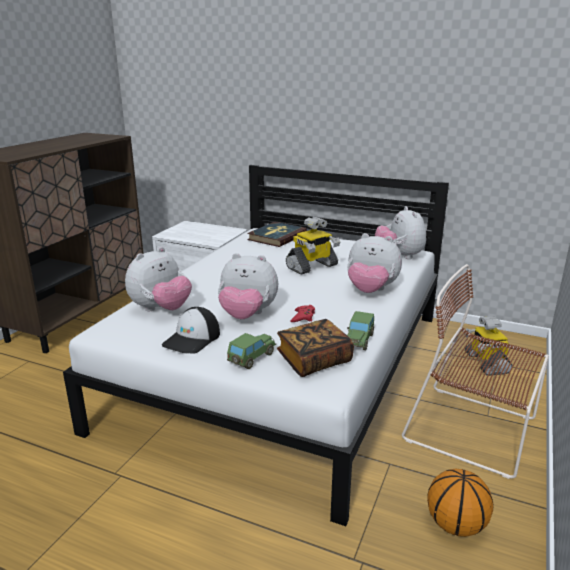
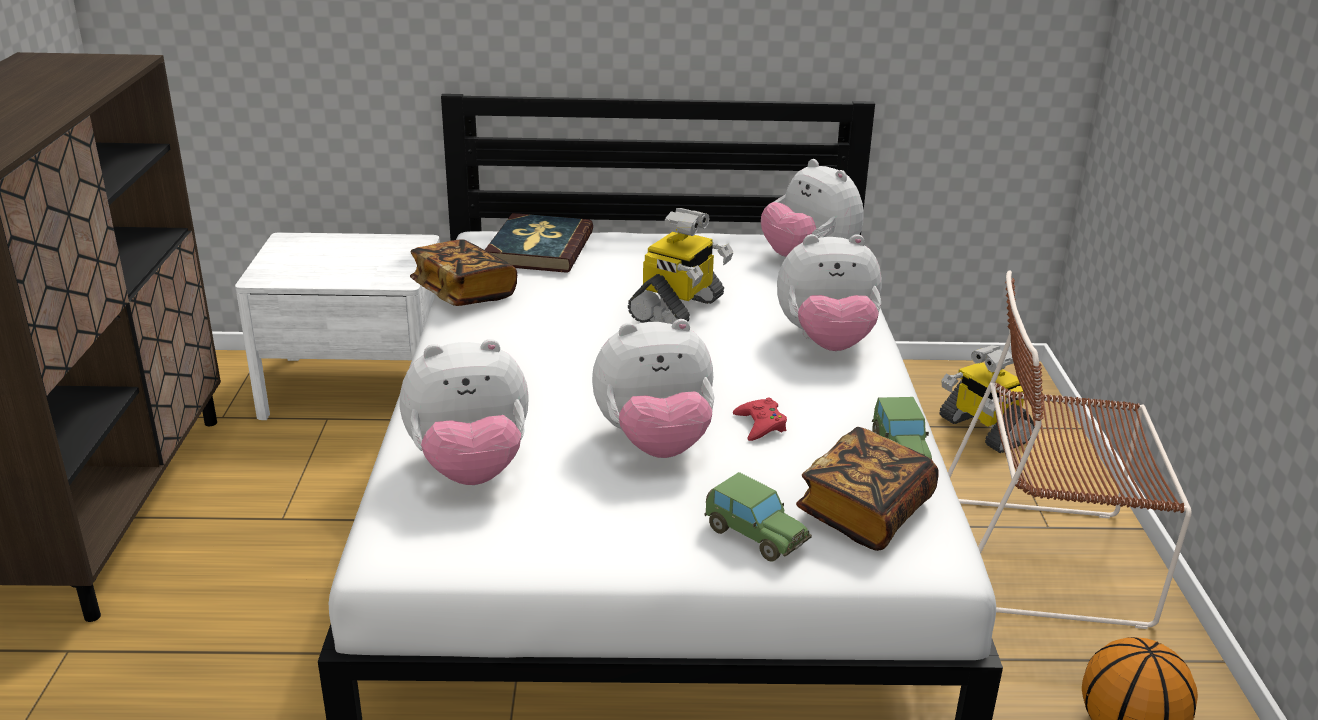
camera: 25 degrees left, 5 degrees up
(161, 309) = (470, 469): plush toy -> plush toy turned 60 degrees clockwise
(192, 339) = (603, 522): cap -> none
(228, 248) = (463, 293): none -> book
(251, 358) = (754, 535): toy car -> toy car turned 120 degrees clockwise

